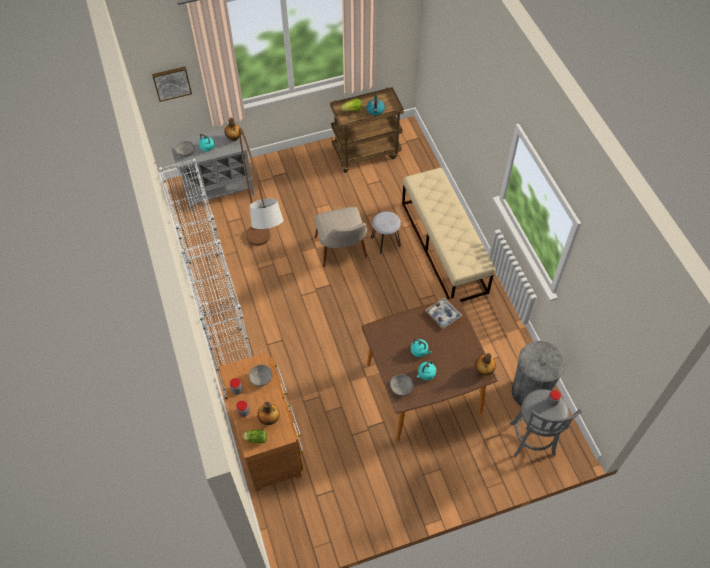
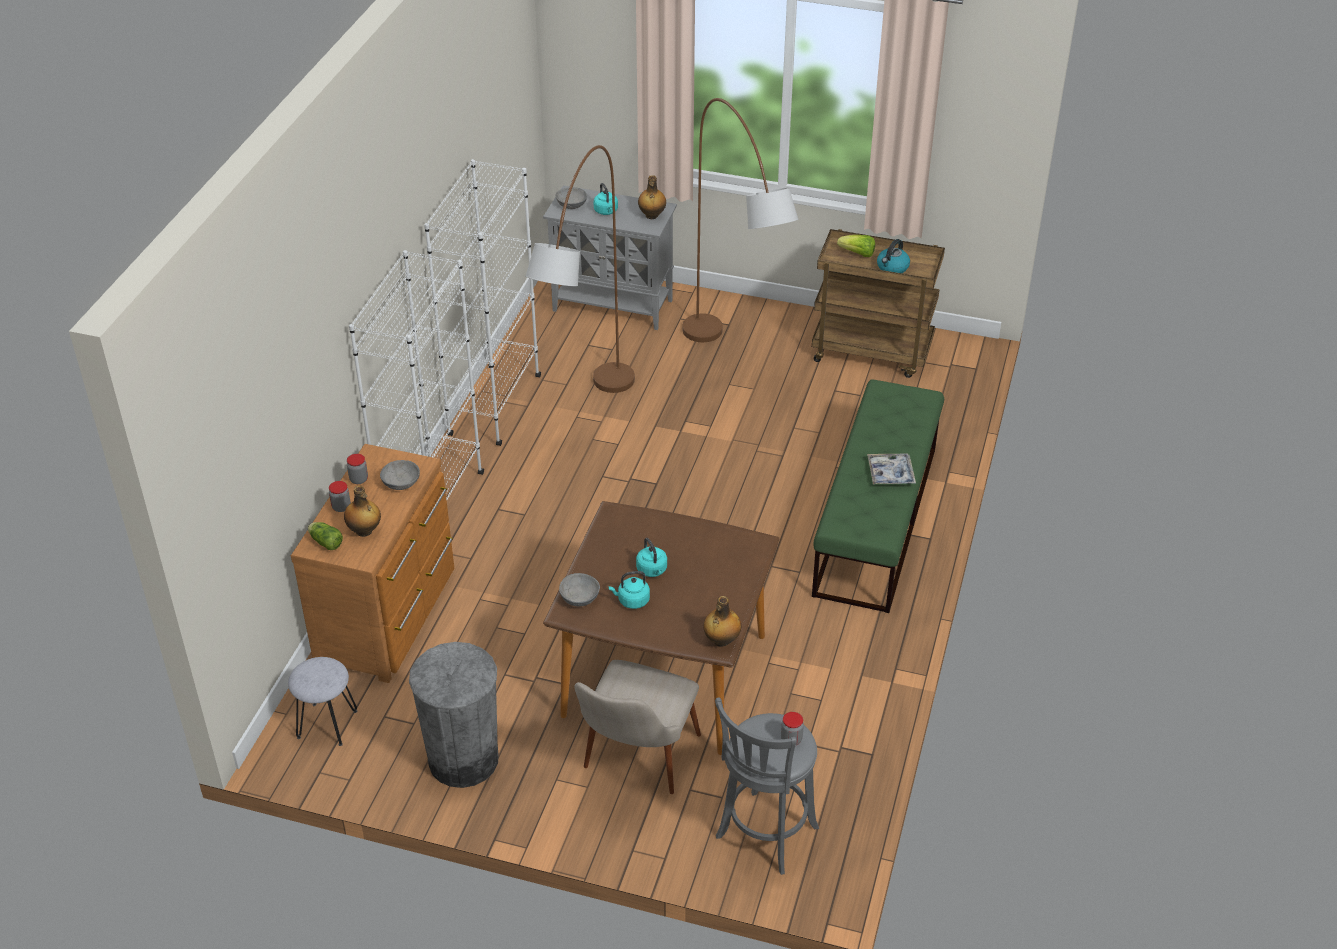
camera: 35 degrees right, 15 degrees down
(171, 83) = (596, 92): picture -> none
(313, 200) = (734, 373): none -> brown floor lamp
(343, 255) = (711, 457): beige chair -> beige chair (635, 766)
(385, 241) = (791, 471): grey stool -> grey stool (327, 724)
(443, 315) = (732, 546): tray -> tray (890, 473)
(444, 247) = (876, 521): beige bench -> green bench
(529, 392) = (825, 771): grey trash can -> grey trash can (463, 759)

